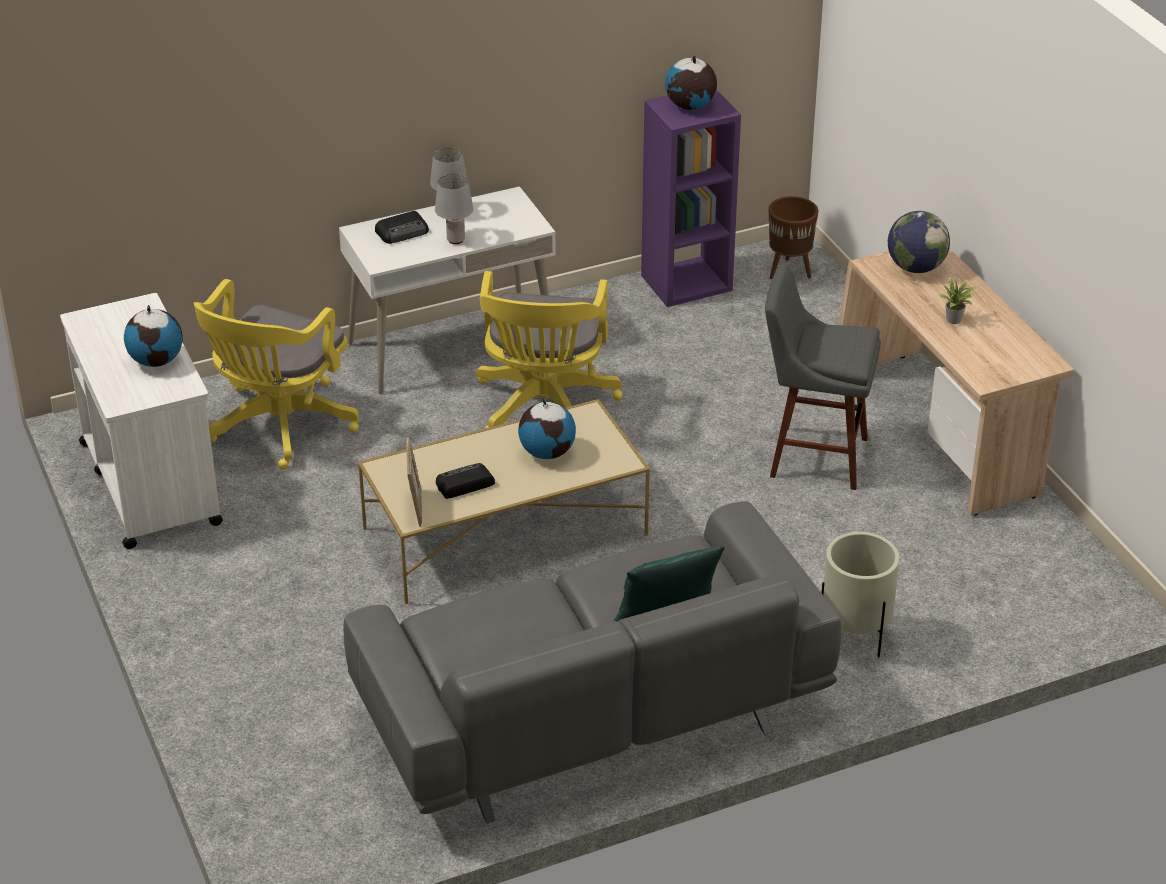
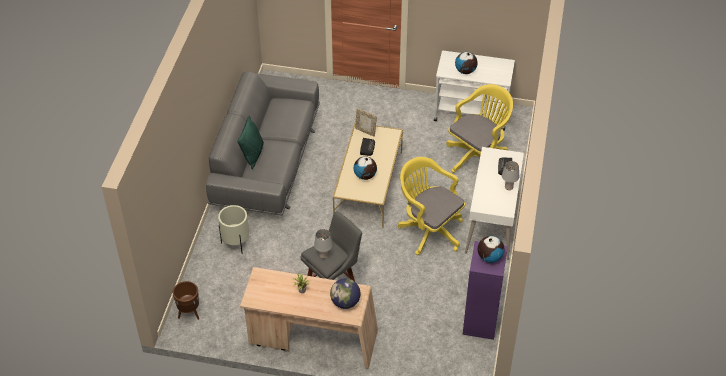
camera: 125 degrees right, 10 degrees up
(278, 427) = (478, 156): yellow office chair -> yellow office chair turned 75 degrees clockwise
(455, 240) = (487, 179): grey table lamp -> grey table lamp (323, 255)
(790, 271) = (461, 364): brown planter -> brown planter (189, 314)

